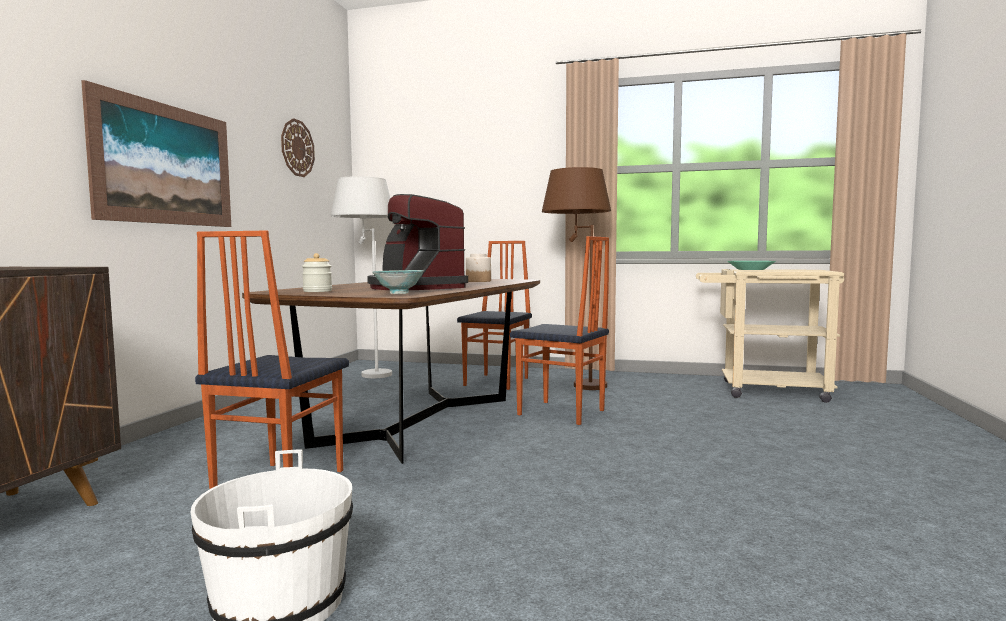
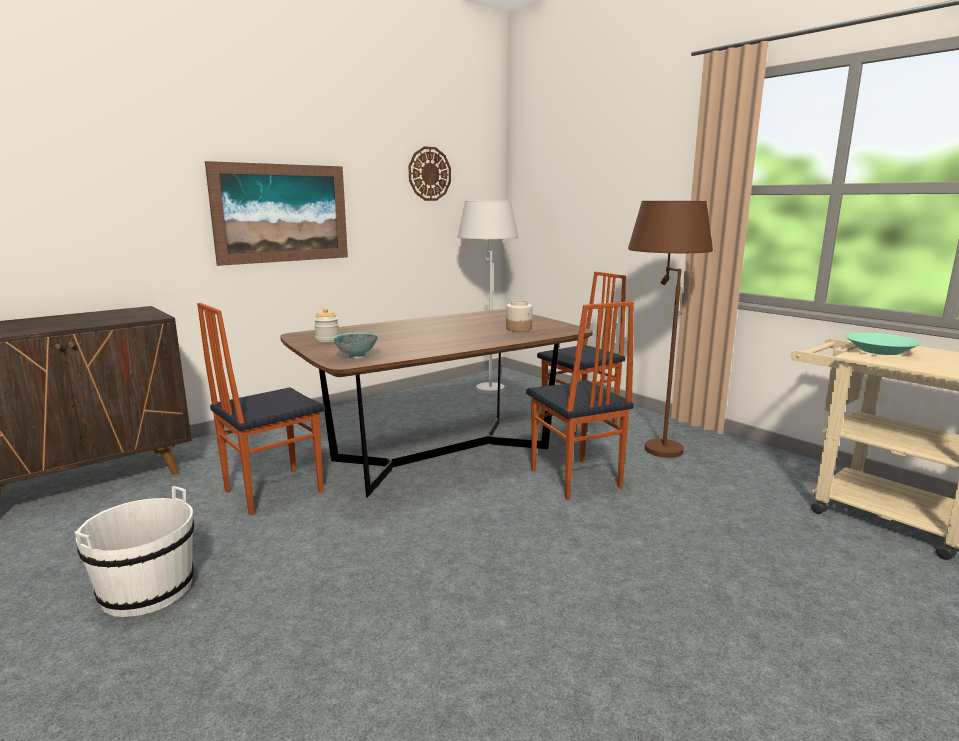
camera: 35 degrees right, 10 degrees up
(415, 288) = (412, 342): coffee machine -> none

